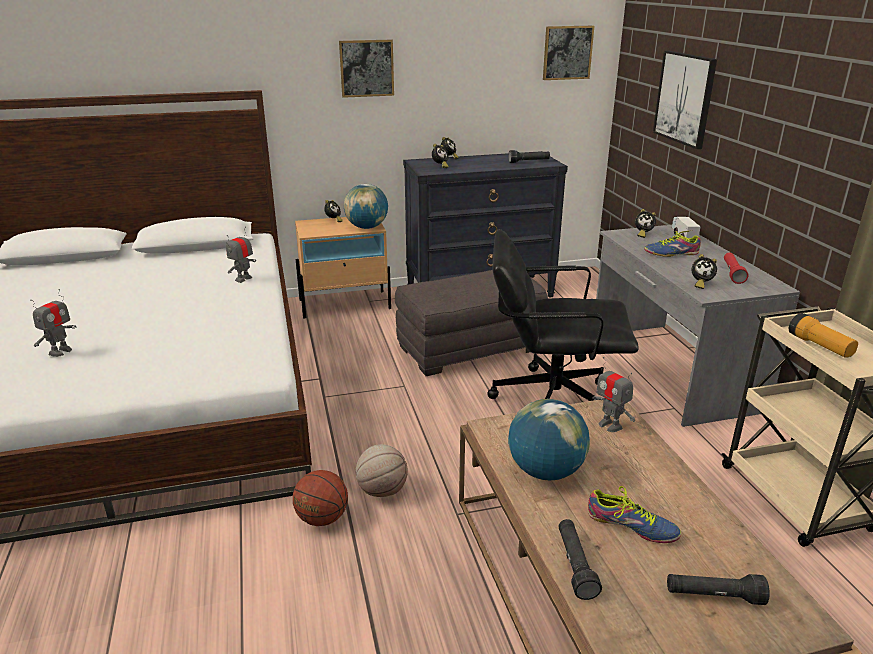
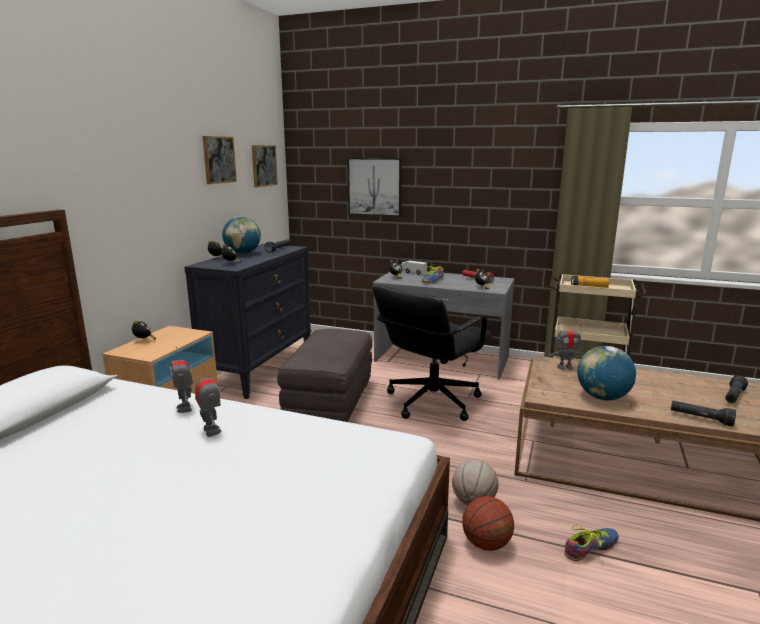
camera: 55 degrees left, 10 degrees down
(60, 351) = (187, 558): toy robot -> toy robot (211, 431)
(366, 68) = (145, 181): picture -> picture (219, 159)
(367, 227) = (190, 335): globe -> globe (243, 253)
(631, 525) = (668, 394): shoe -> shoe (590, 548)

